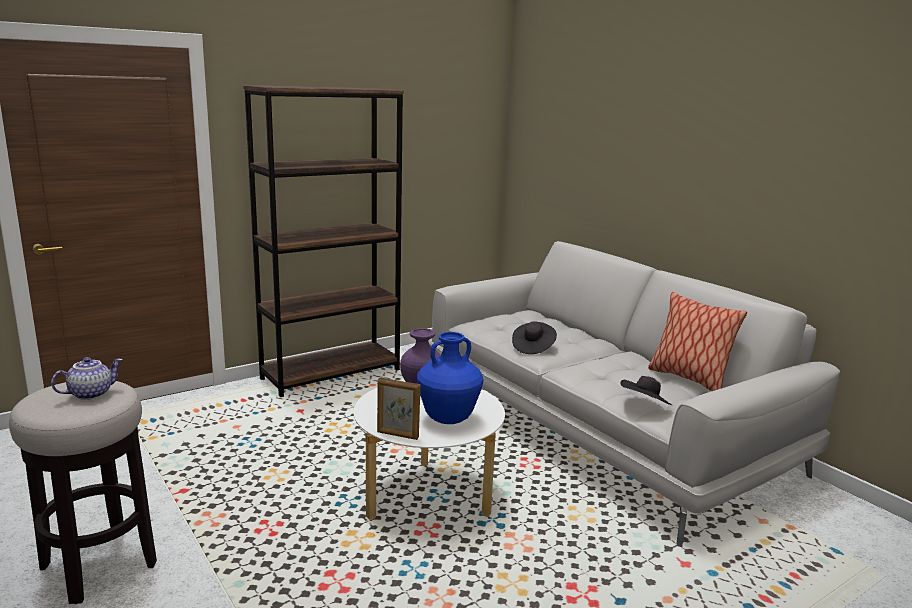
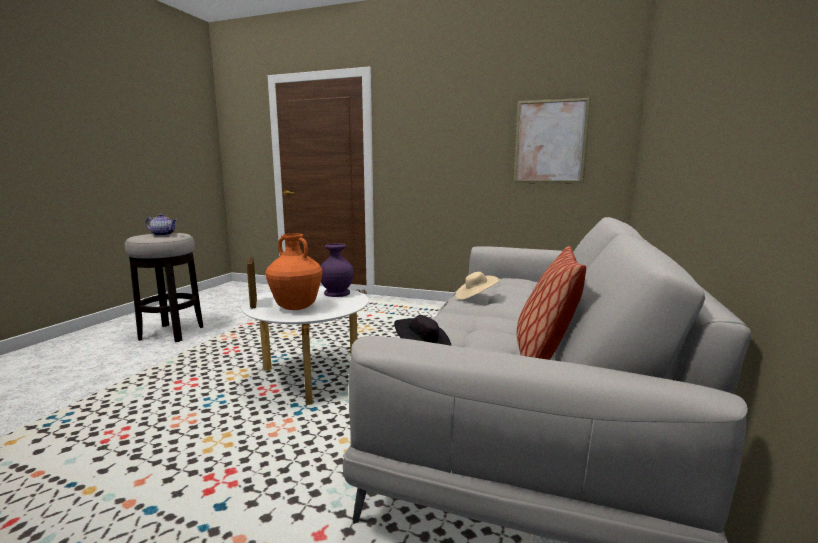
camera: 55 degrees right, 5 degrees down
(331, 374) = (429, 307): brown bookcase -> none
(436, 151) = (550, 141): none -> picture
(449, 419) = (296, 308): blue vase -> orange vase
(533, 347) = (475, 297): black hat -> beige hat

